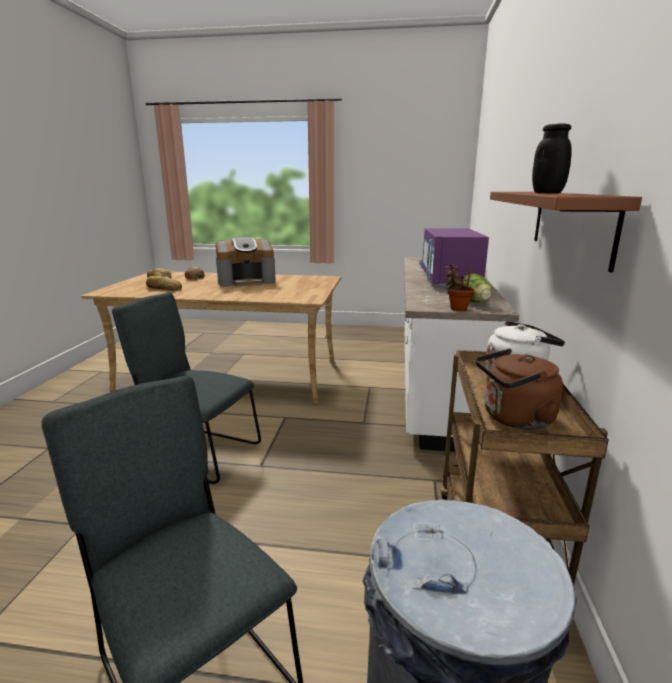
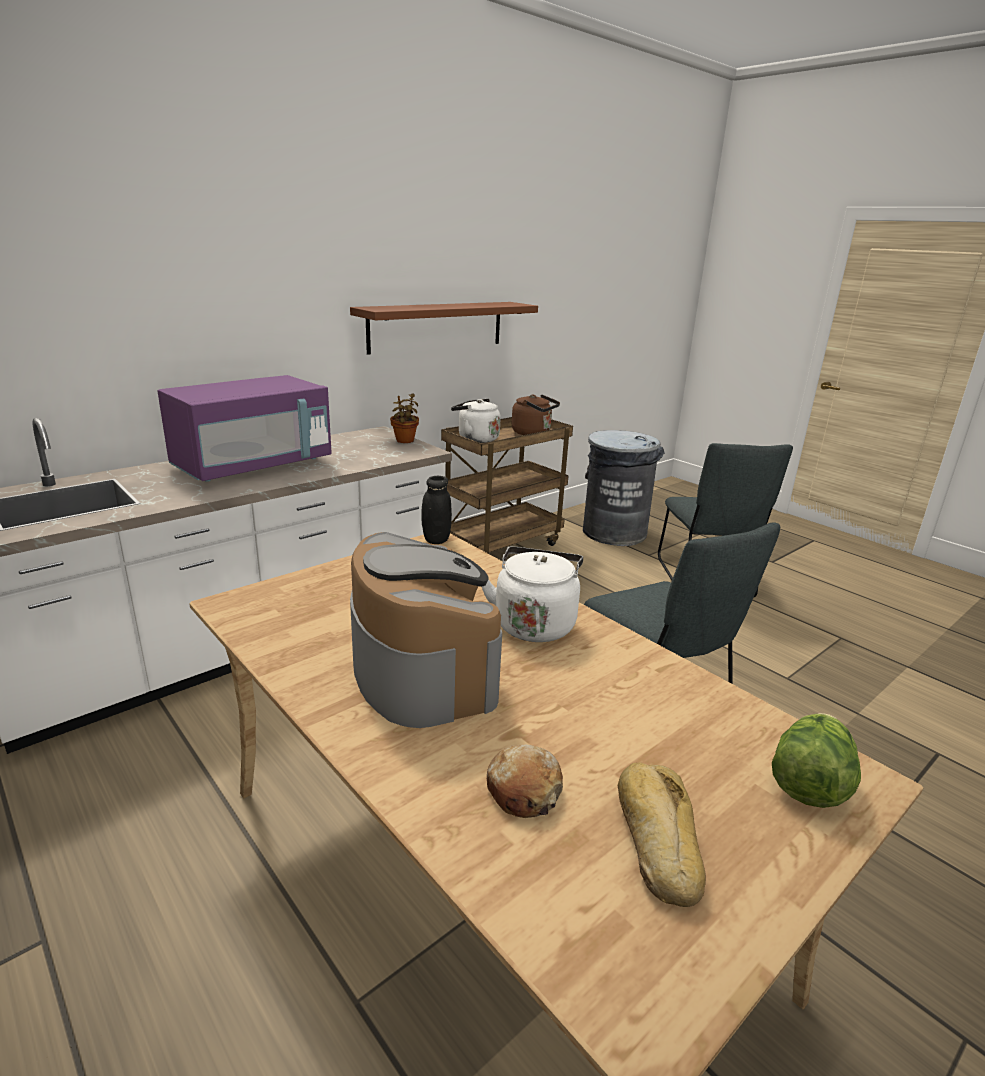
camera: 140 degrees left, 5 degrees up
(163, 288) = (665, 723): bread -> none
(227, 292) = (534, 623): none -> white kettle
(246, 281) = (421, 670): coffee machine -> coffee machine turned 45 degrees clockwise
(475, 303) = (367, 440): lettuce -> lettuce (808, 782)
(547, 193) = (462, 305): black jar -> black jar (436, 539)

